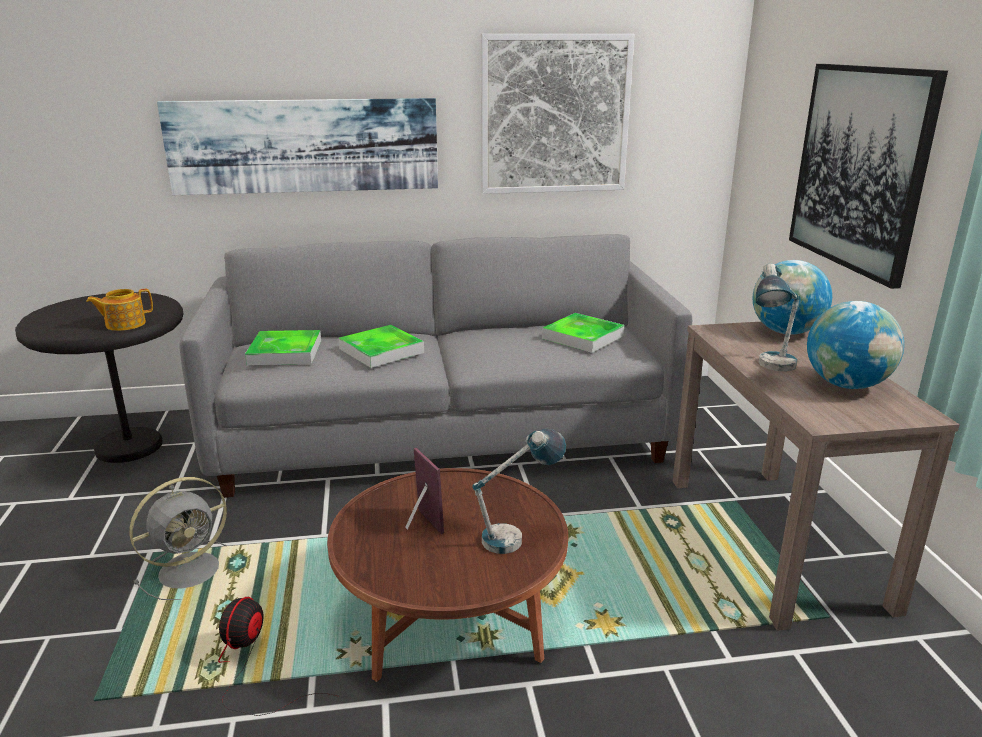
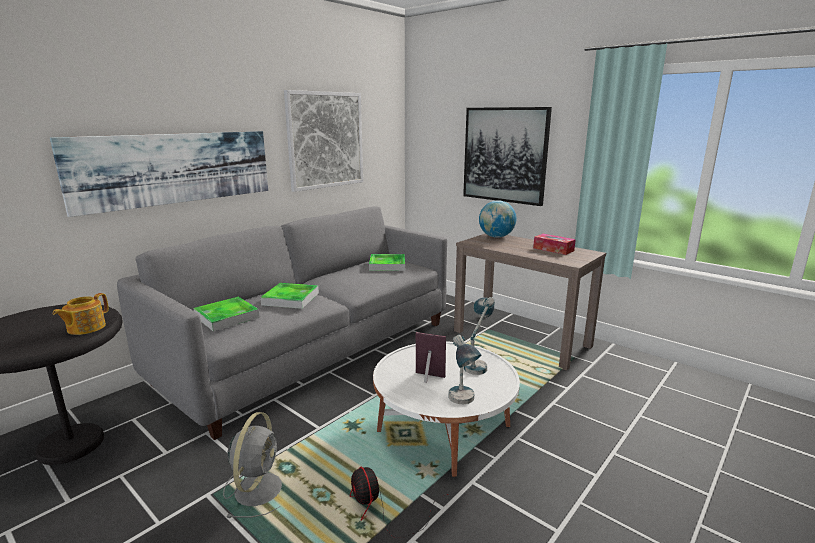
camera: 40 degrees left, 5 degrees down
(450, 614) = (444, 429): brown coffee table -> white coffee table
(771, 369) = (520, 250): table lamp -> table lamp (462, 403)
(846, 385) = (553, 249): globe -> tissue box

